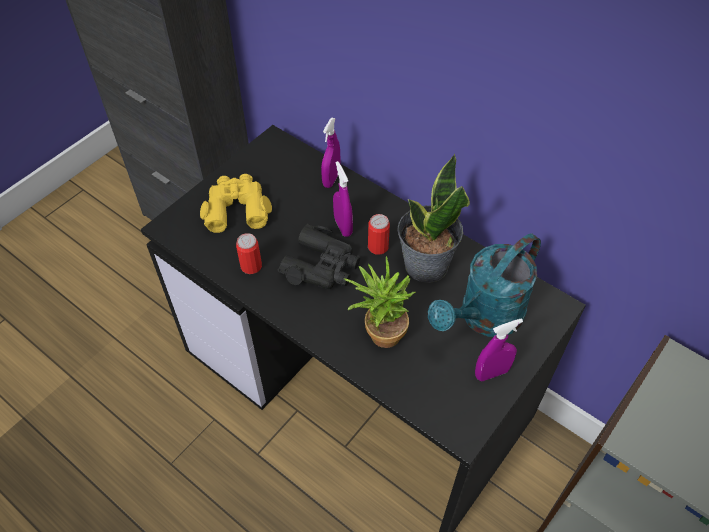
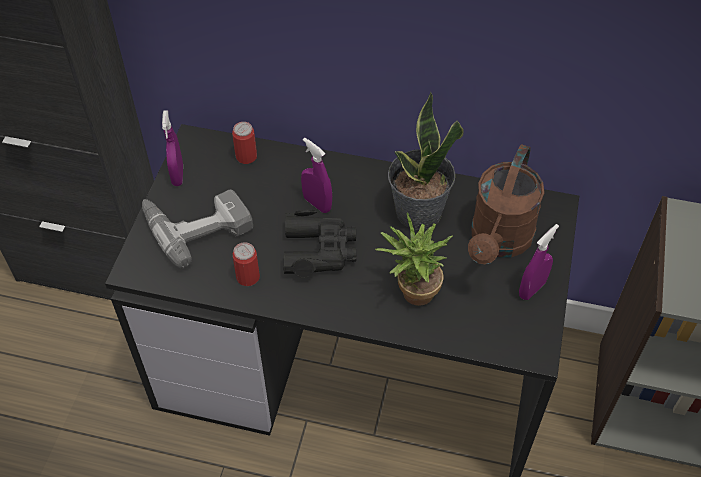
camera: 25 degrees left, 0 degrees up
(236, 208) = (196, 224): yellow binoculars -> power drill
(331, 179) = (277, 160): purple spray bottle -> purple spray bottle (178, 175)
(378, 247) = (363, 211): can -> can (246, 156)
(484, 318) = (498, 242): turquoise watering can -> brown watering can

